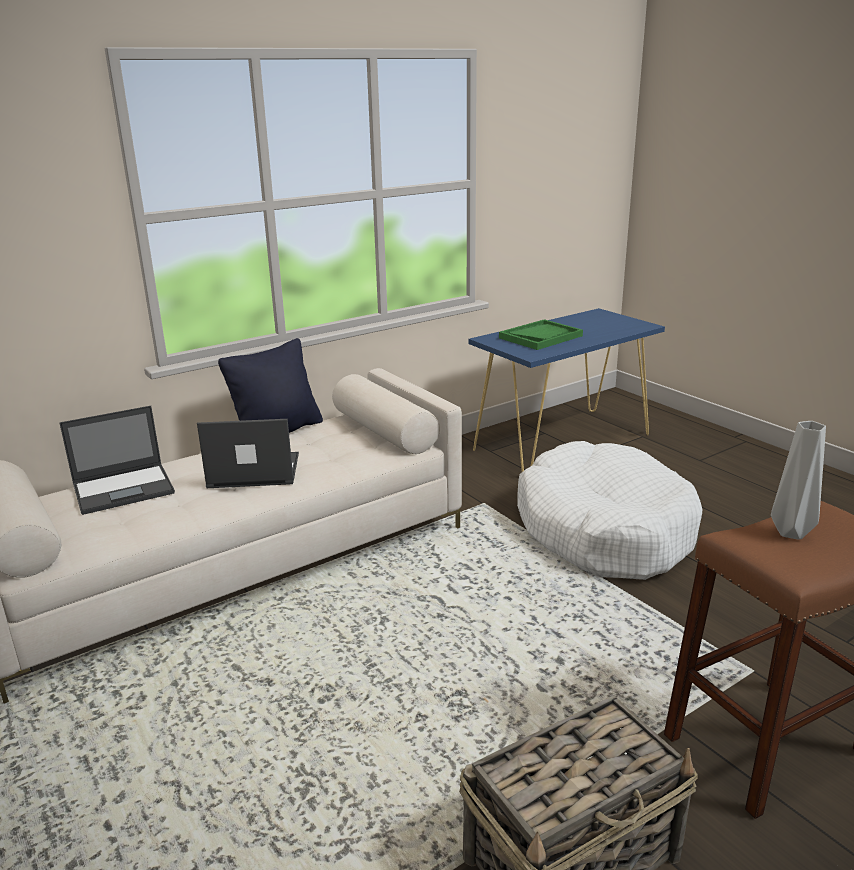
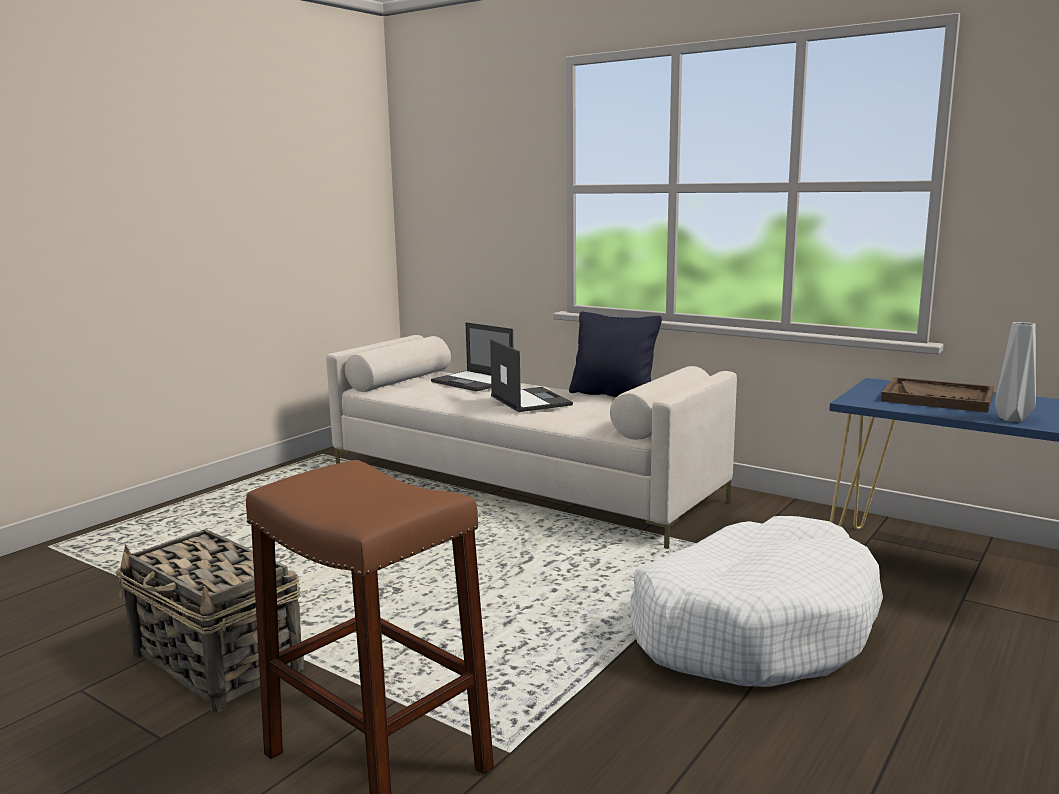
camera: 70 degrees right, 10 degrees down
(540, 337) = (937, 398): green tray -> brown tray
(793, 533) = (372, 488): grey vase -> grey vase (1012, 419)

